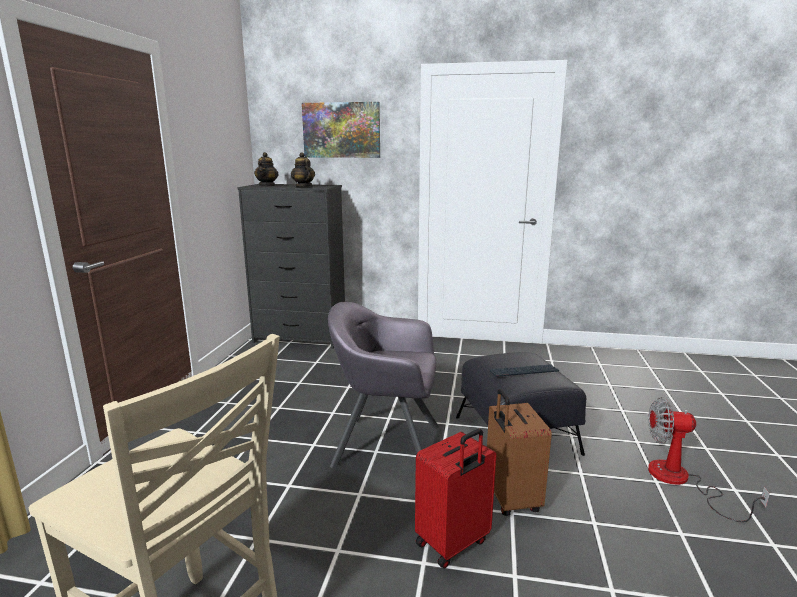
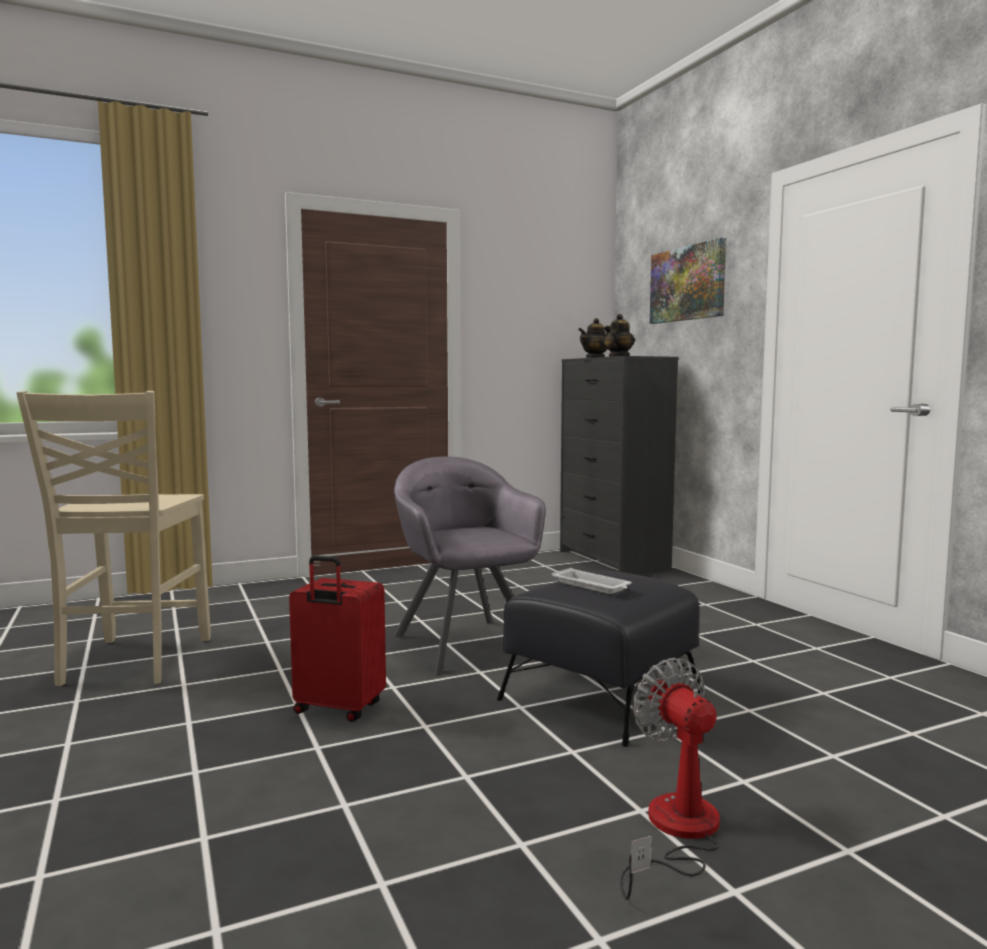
camera: 55 degrees right, 10 degrees down
(510, 499) = (450, 720): brown suitcase -> none
(524, 372) = (592, 586): keyboard -> white tray

